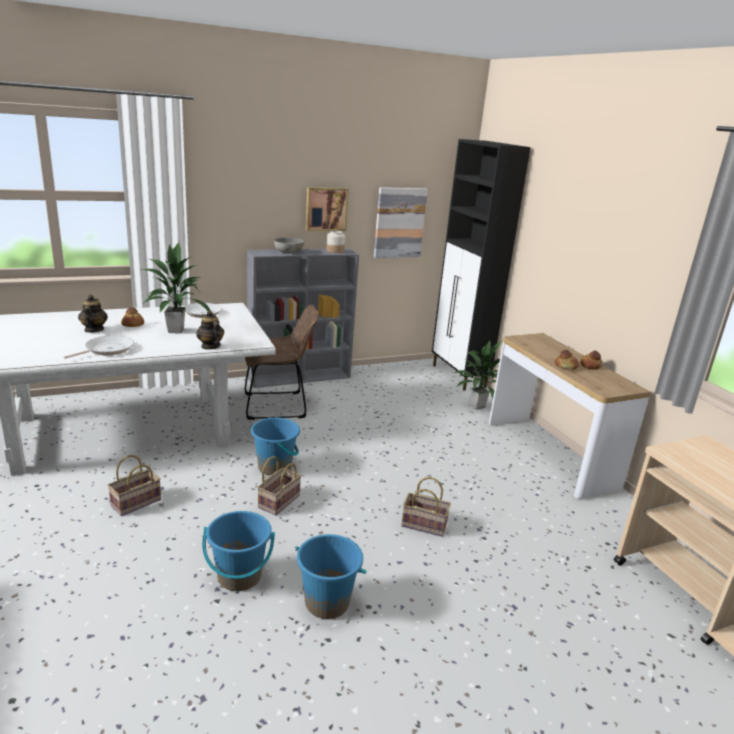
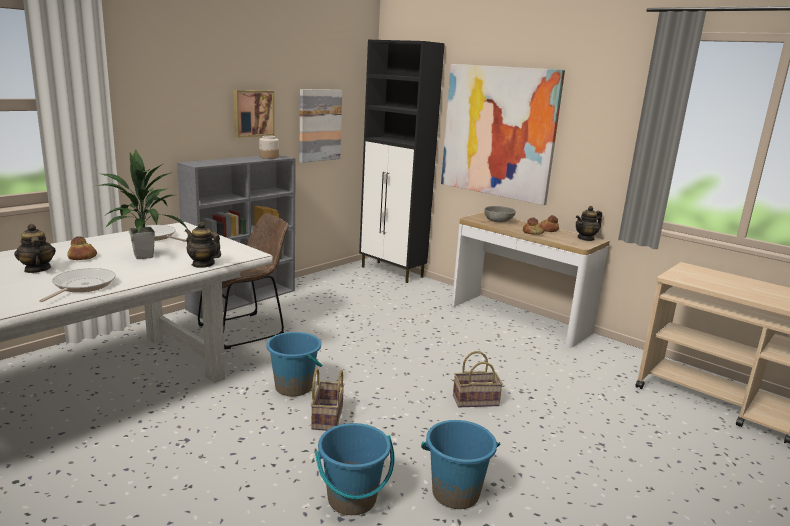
camera: 25 degrees left, 5 degrees down
(135, 503) = (169, 464): basket -> none
(289, 252) = (225, 161): grey bowl -> grey bowl (499, 221)
(476, 406) = (428, 293): potted plant -> none
(566, 249) = (498, 132): none -> picture
(623, 384) = (586, 238): none -> teapot

